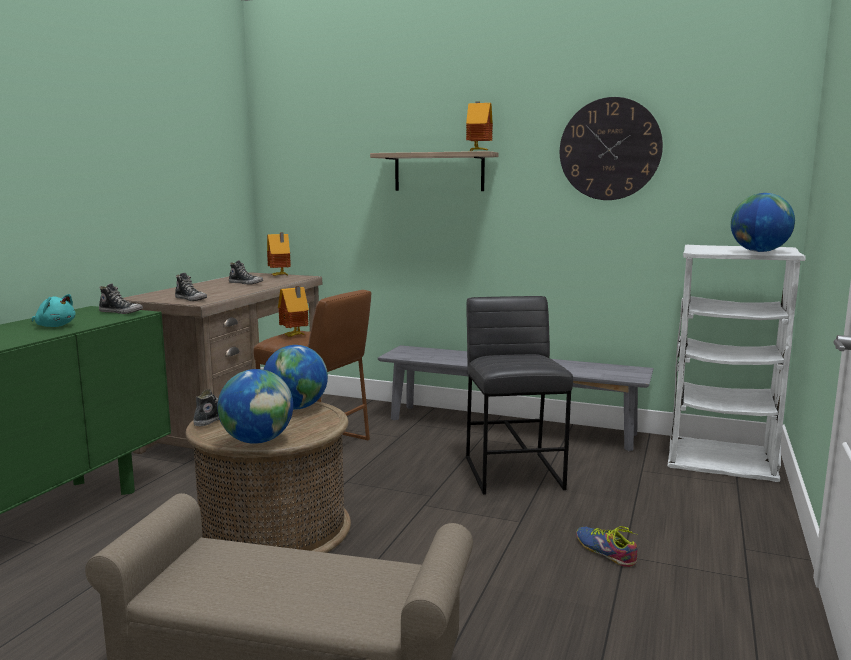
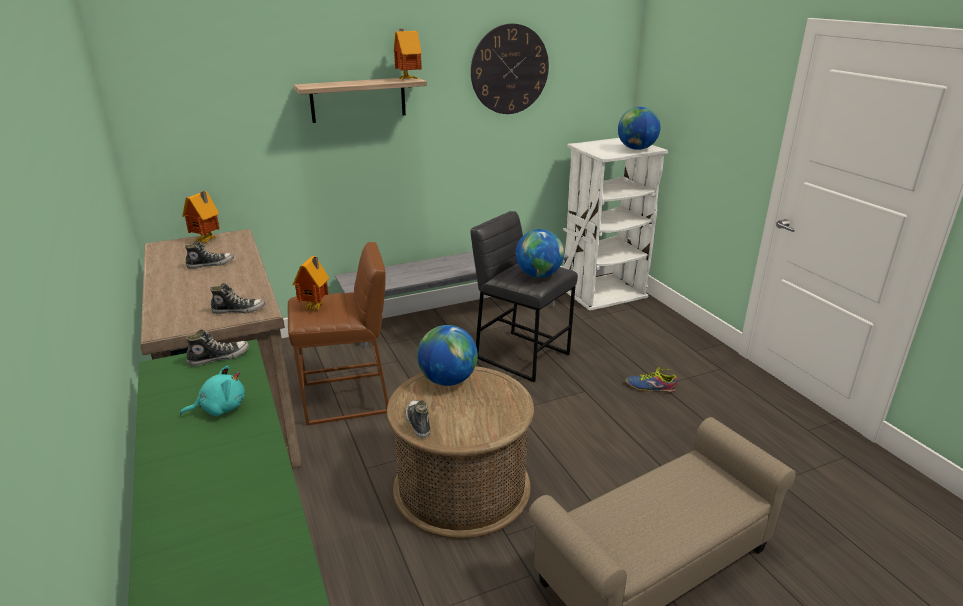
camera: 45 degrees left, 15 degrees up
(257, 441) = (498, 425): globe -> globe (538, 275)

